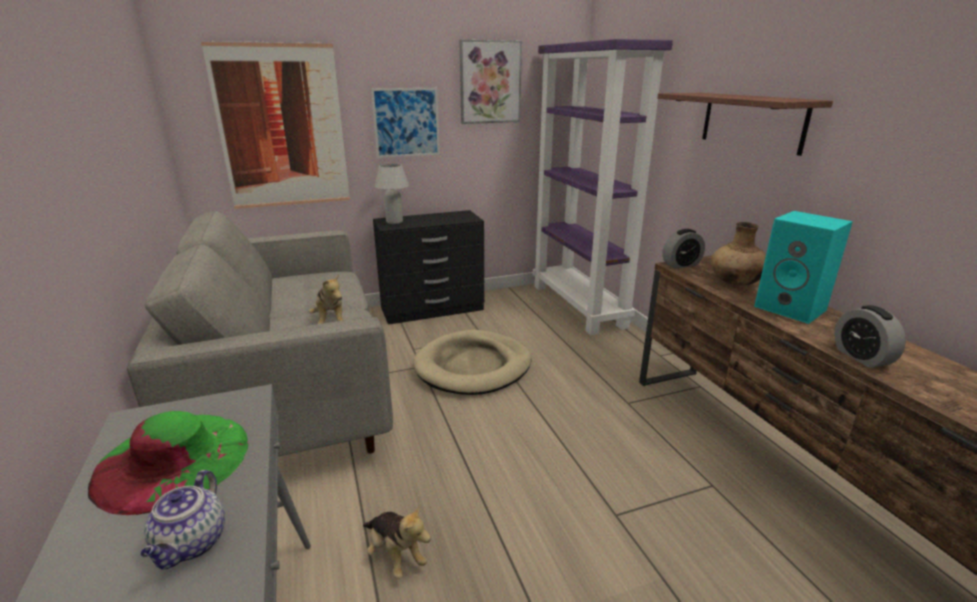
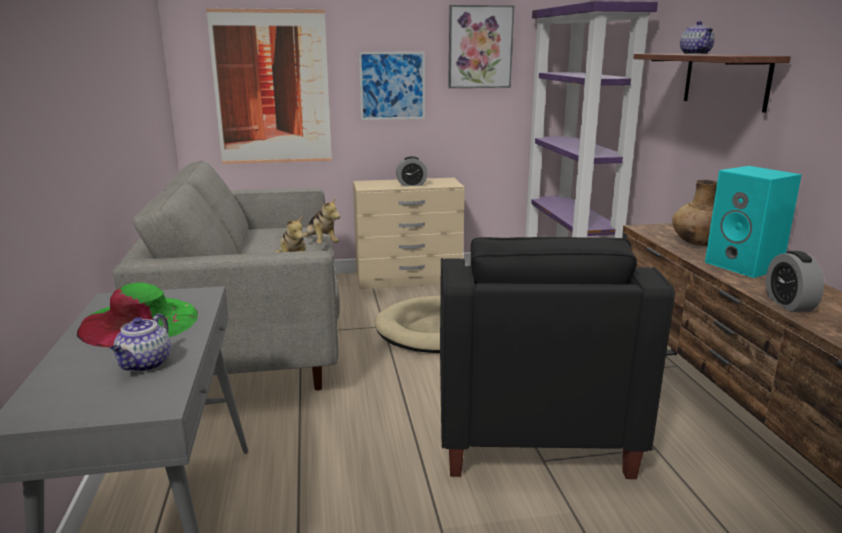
camera: 10 degrees right, 5 degrees down
(394, 222) = (373, 184): white table lamp -> none
(395, 555) = (321, 466): plush toy -> plush toy (320, 244)
(433, 309) = (409, 279): black dresser -> beige dresser
(587, 466) = (527, 420): none -> black armchair
(681, 265) = (650, 228): alarm clock -> alarm clock (411, 184)
(726, 95) = (696, 54): none -> teapot

